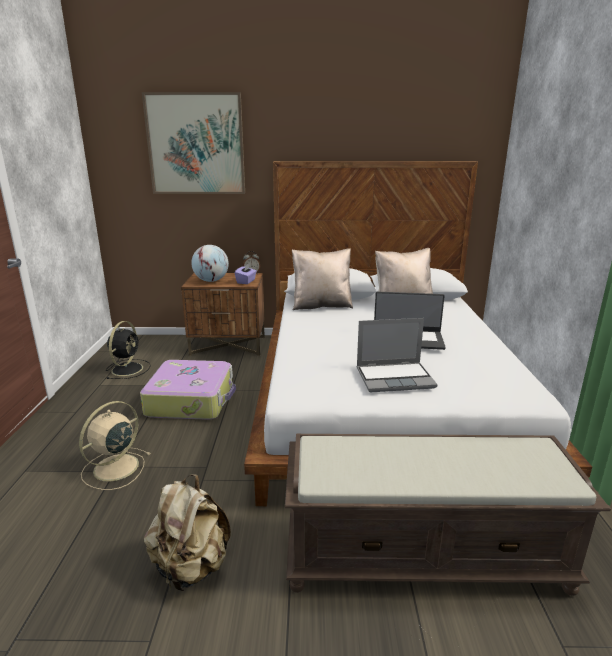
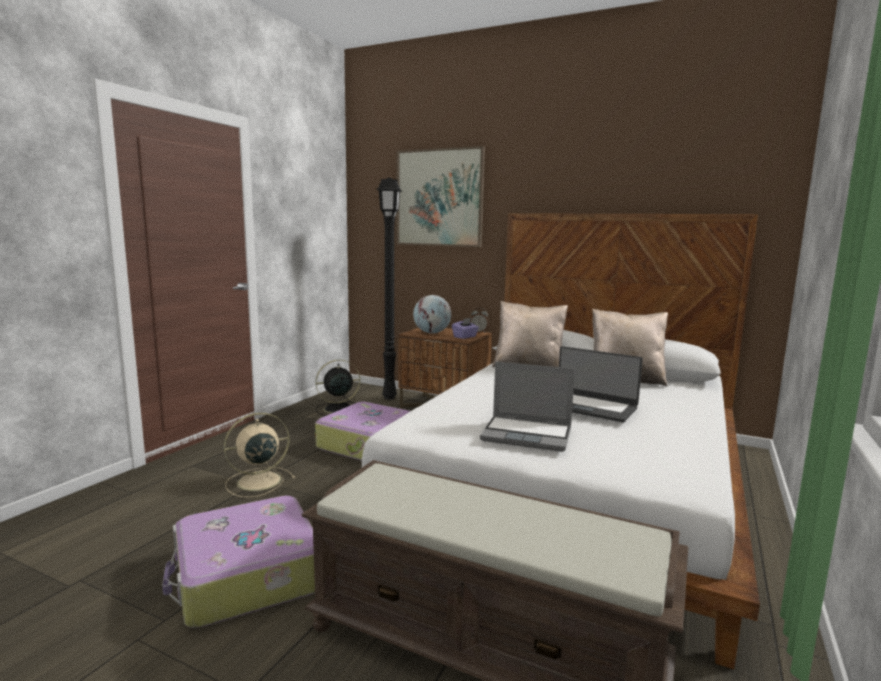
camera: 25 degrees right, 10 degrees down
(128, 369) = (337, 409): black fan -> black fan turned 150 degrees counterclockwise
(168, 345) = (388, 397): none -> black floor lamp
(191, 567) = (246, 576): beige backpack -> suitcase

